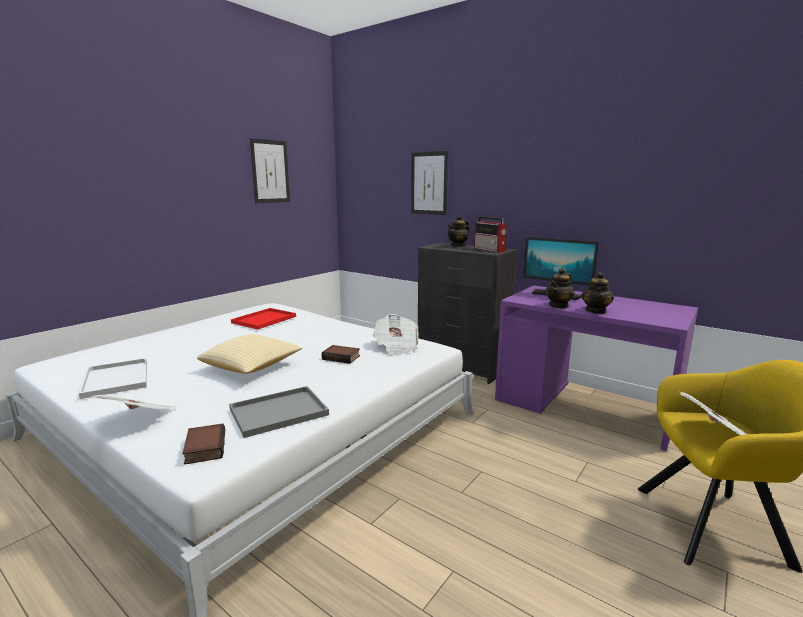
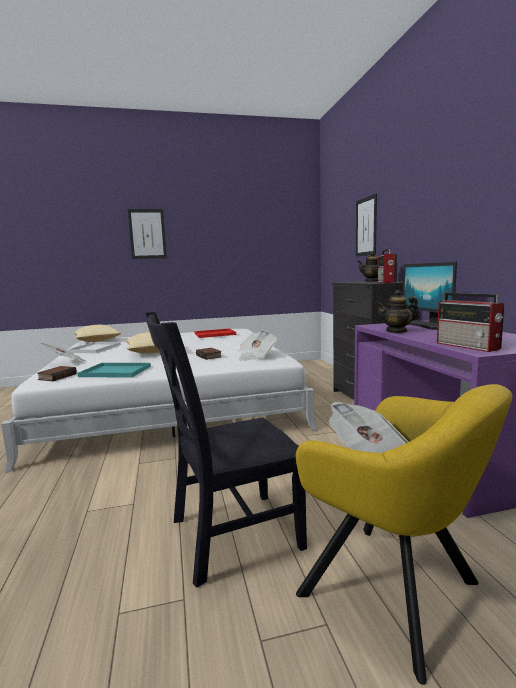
camera: 40 degrees right, 5 degrees down
(72, 363) = (97, 341): none -> pillow
(270, 171) = (255, 230): picture -> picture (147, 234)
(280, 411) = (117, 371): grey tray -> turquoise tray
(579, 548) = (229, 535): none -> black chair
(596, 311) = (422, 337): teapot -> none
(652, 319) = (468, 346): none -> radio

